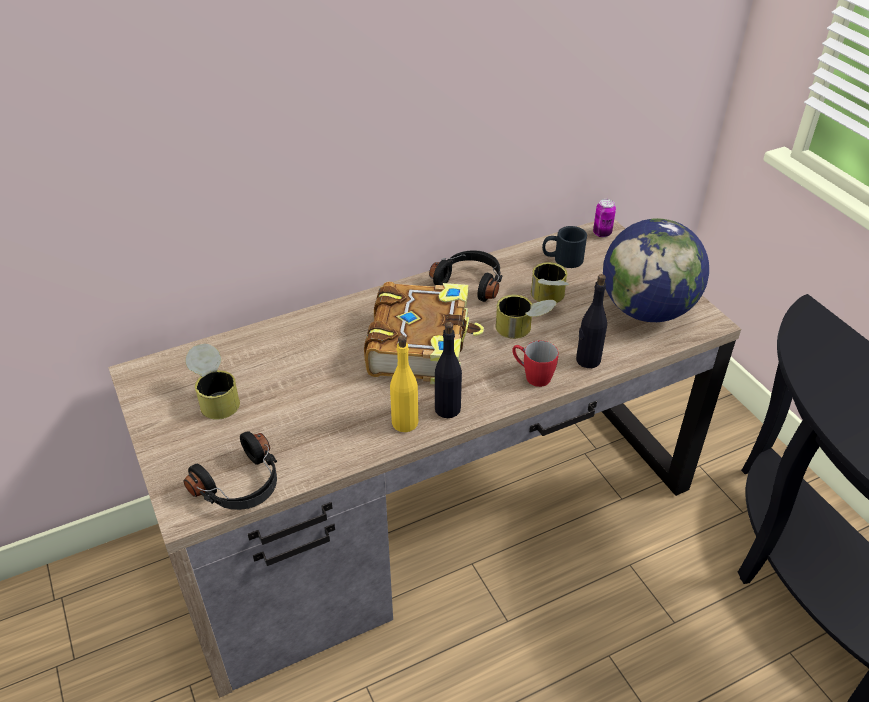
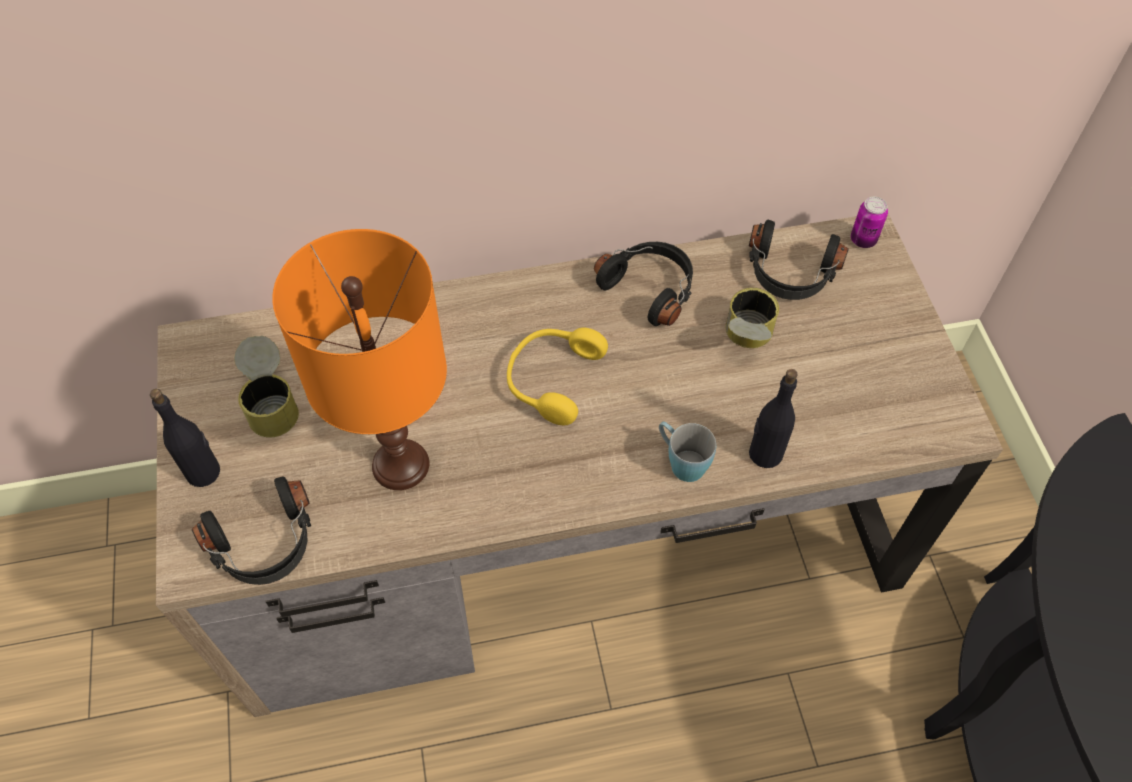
camera: 15 degrees right, 15 degrees up
(328, 416) = (399, 464): none -> orange table lamp
(404, 422) = (491, 497): yellow bottle -> none
(421, 345) = (551, 379): book -> yellow headphones
(448, 409) = (553, 489): black bottle -> black bottle (204, 472)
(523, 330) = (694, 384): can -> none
(532, 376) = (681, 462): red mug -> blue mug
(562, 259) = (790, 274): black mug -> black headphones
(646, 310) = (878, 388): globe -> none

